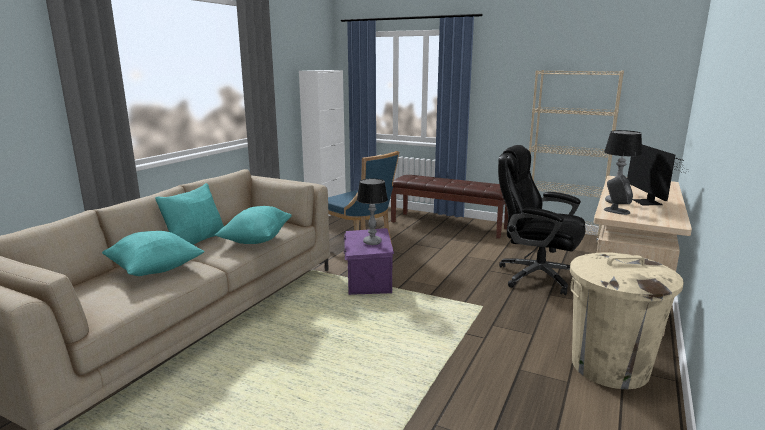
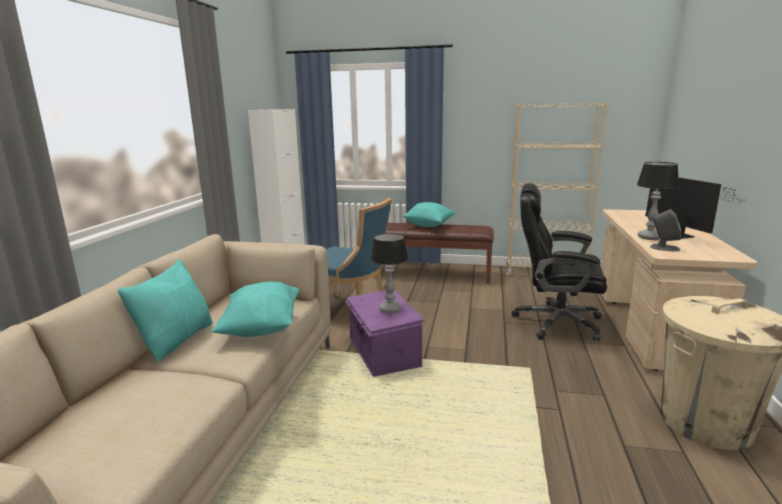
camera: 15 degrees left, 0 degrees up
(155, 270) = (141, 401): turquoise pillow -> turquoise pillow (429, 226)

